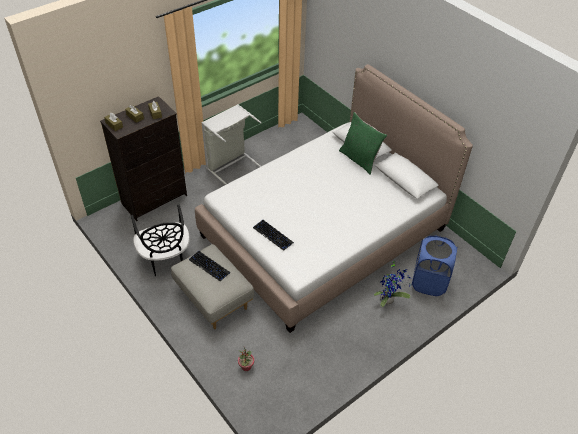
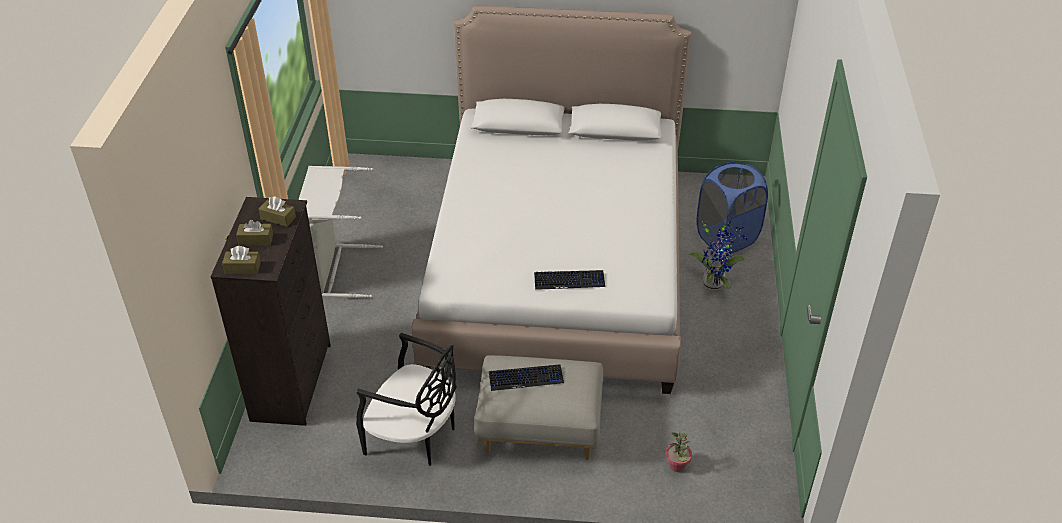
camera: 45 degrees left, 5 degrees down
(359, 159) = (539, 140): green pillow -> none

